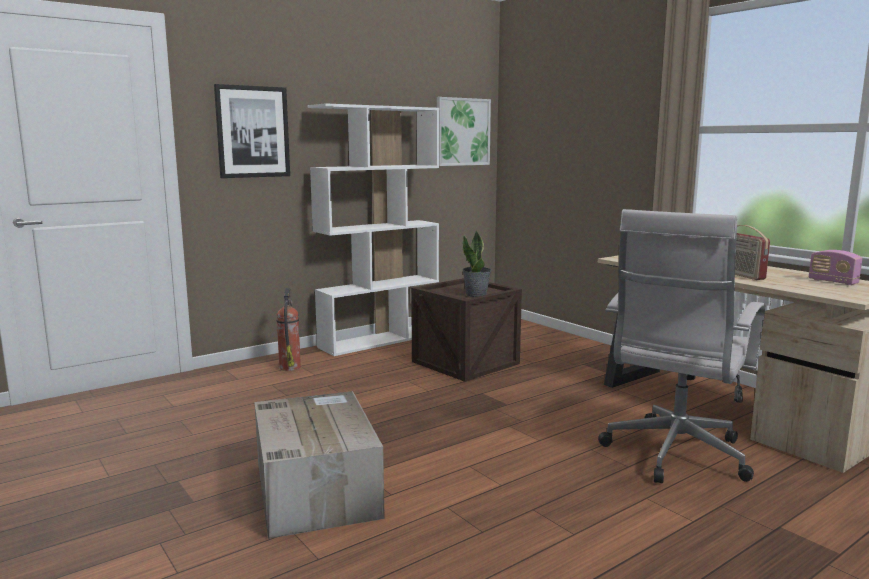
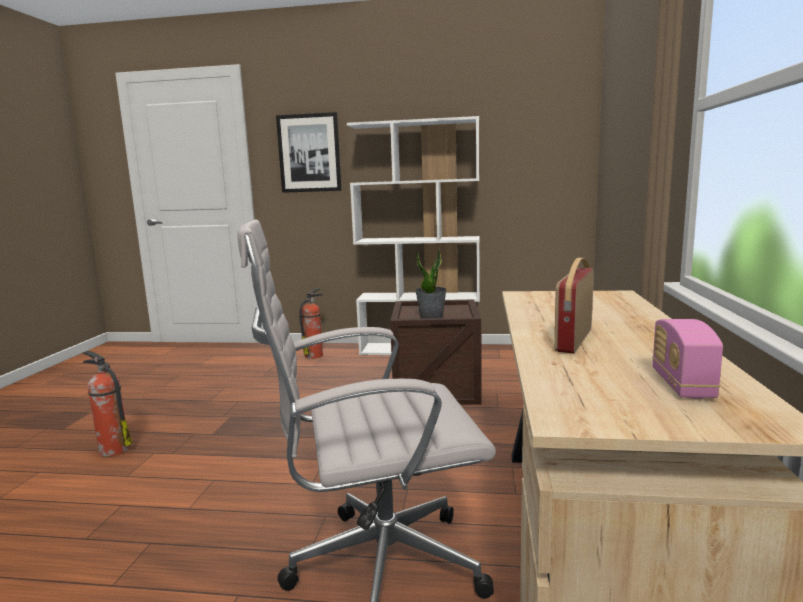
camera: 45 degrees right, 0 degrees up
(315, 488) = (113, 449): cardboard box -> fire extinguisher
(462, 132) = (543, 141): picture -> none

